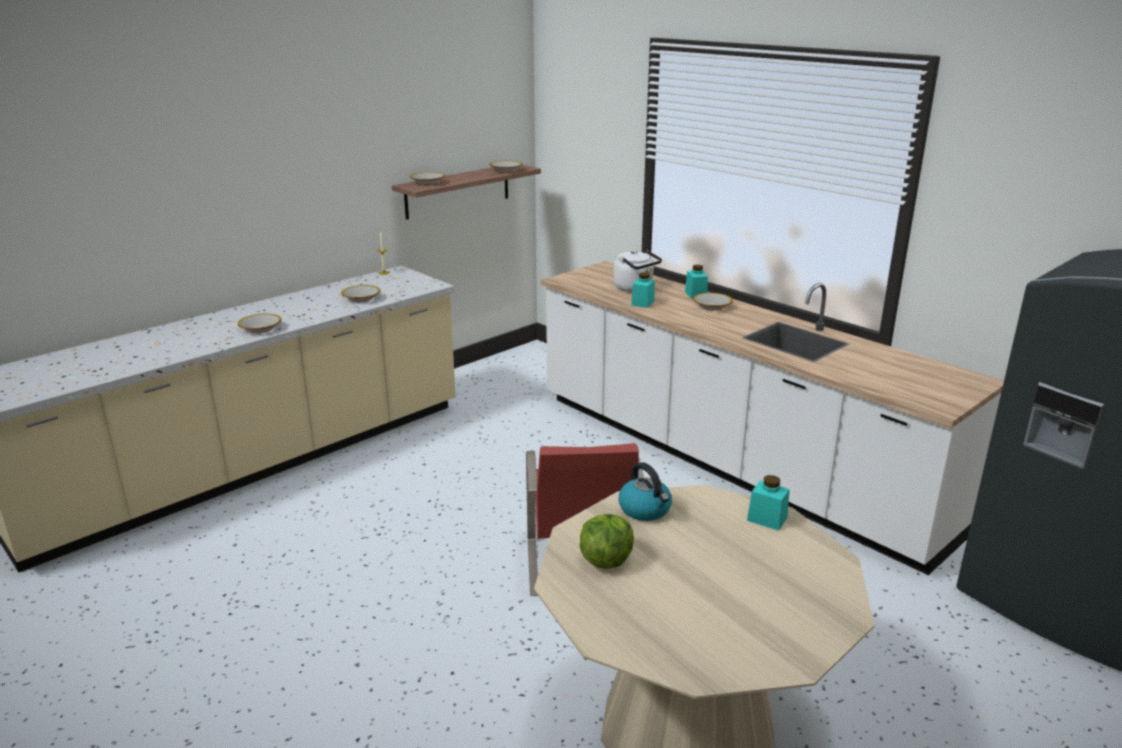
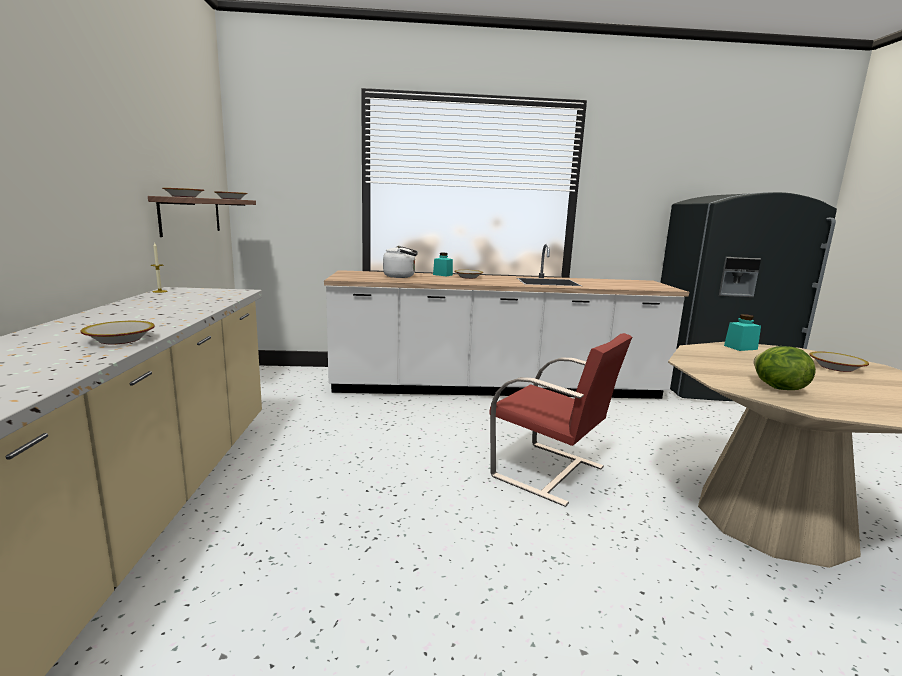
camera: 50 degrees left, 10 degrees down
(361, 298) = (189, 305): bowl -> bowl (835, 367)
(642, 303) = (428, 280): turquoise jar -> none
(645, 510) = (705, 362): kettle -> none

